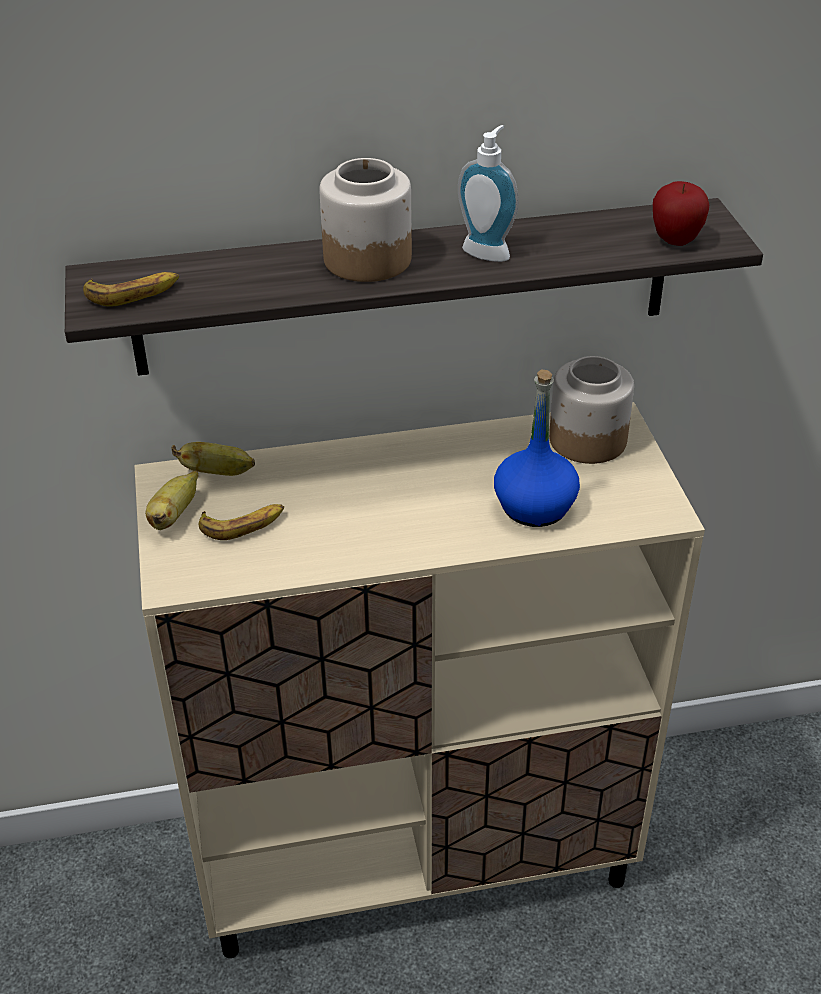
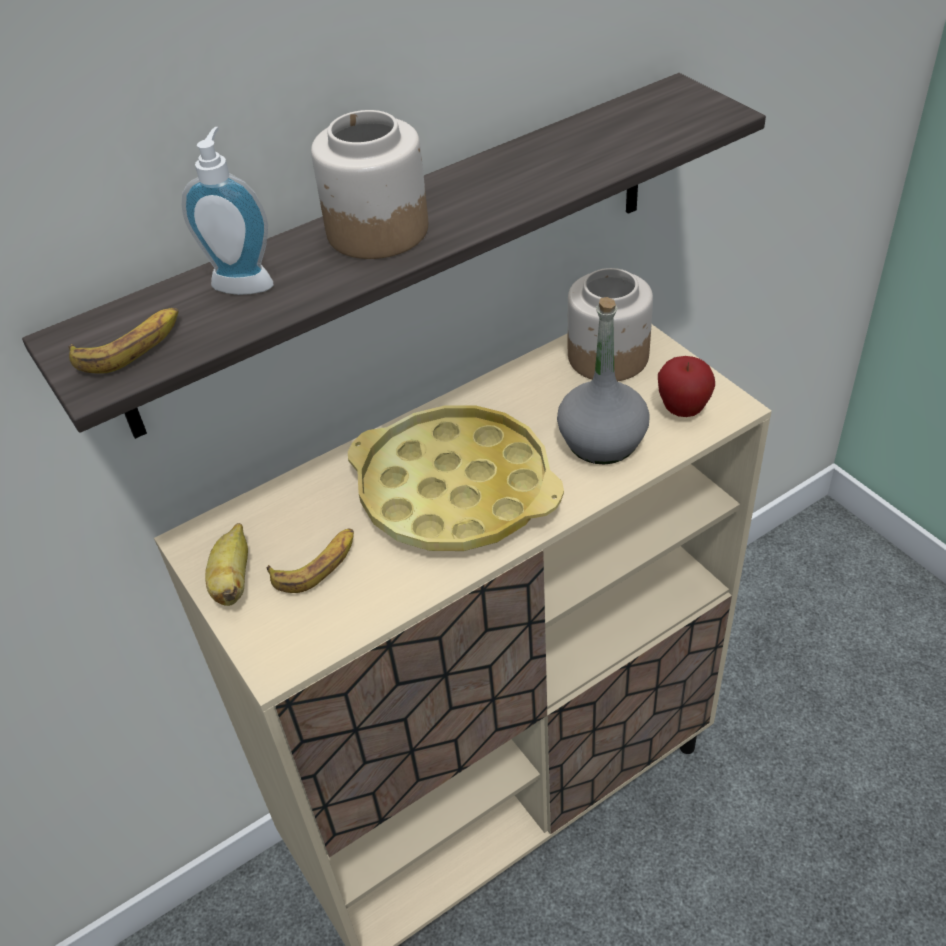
camera: 20 degrees left, 5 degrees up
(218, 473) = (254, 515): banana -> none
(386, 505) = (455, 490): none -> yellow tray
(488, 250) = (499, 185): soap dispenser -> soap dispenser (245, 281)
(535, 507) = (602, 441): blue bottle -> grey bottle
(675, 241) = (675, 125): apple -> apple (683, 410)

